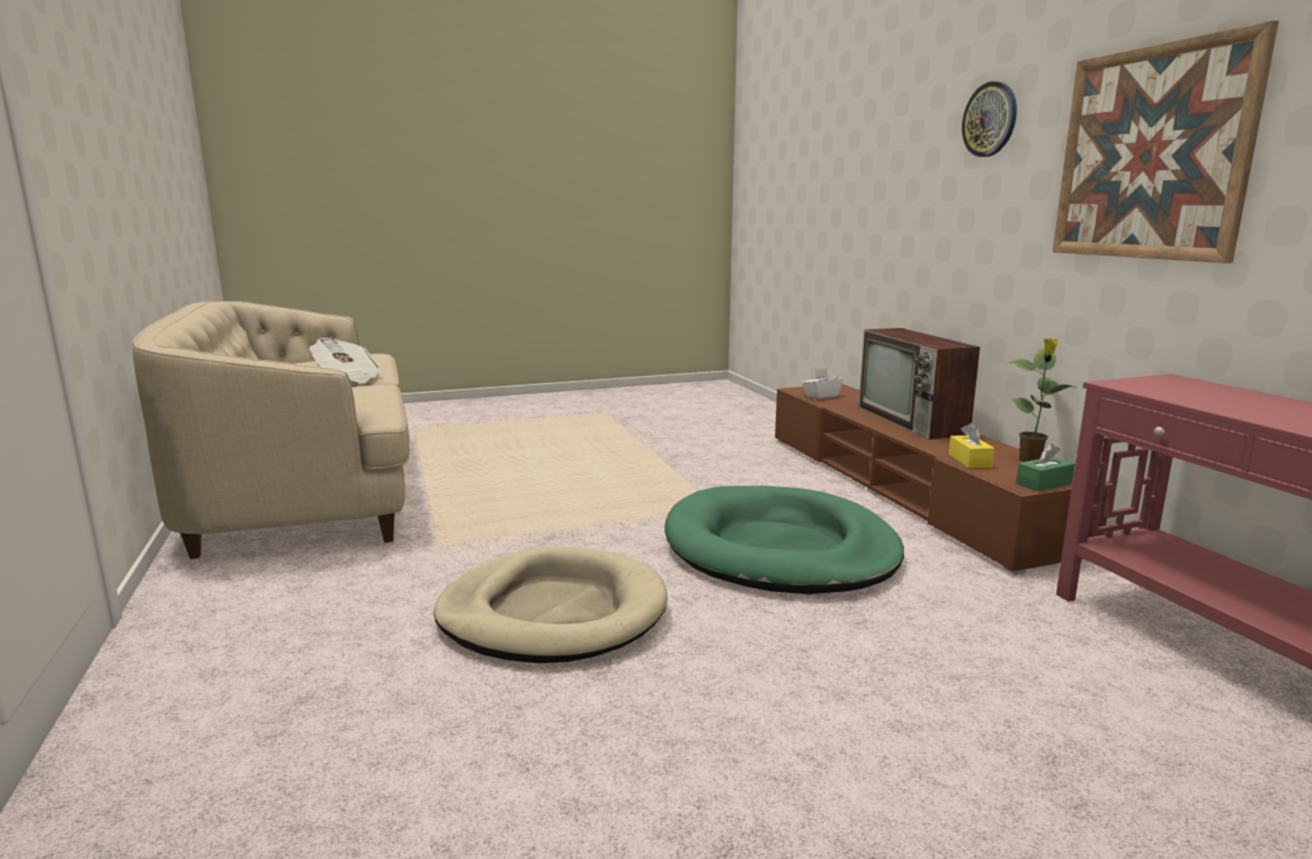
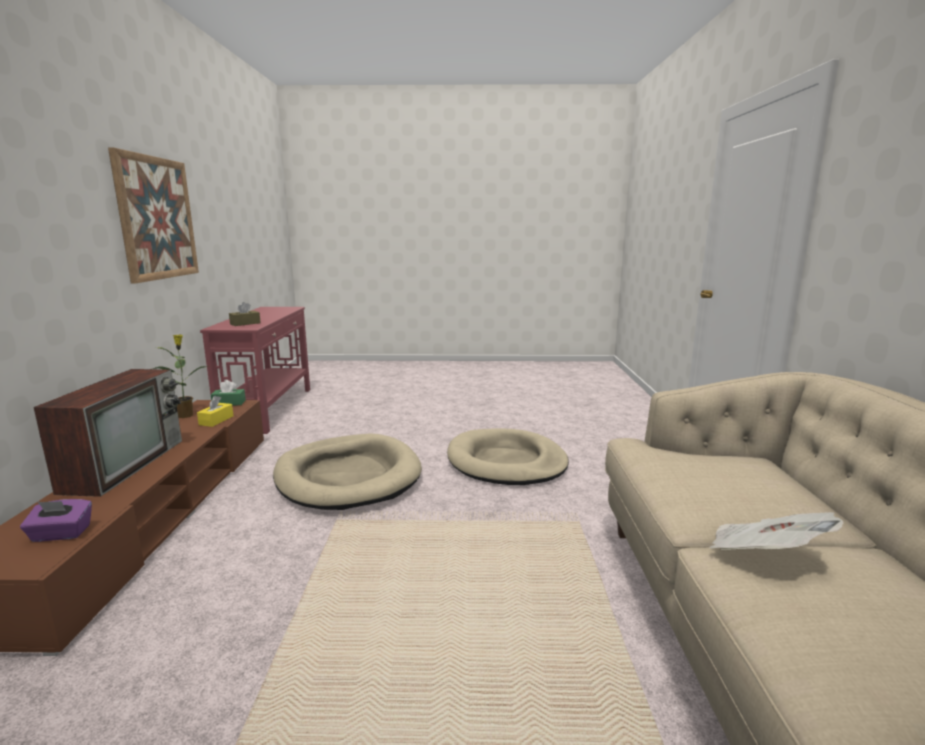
camera: 160 degrees left, 0 degrees up
(779, 549) = (348, 476): green dog bed -> beige dog bed
(821, 396) = (61, 534): white tissue box -> purple tissue box
(990, 119) = (45, 171): wall clock -> none
(1189, 392) = (245, 323): none -> brown tissue box

